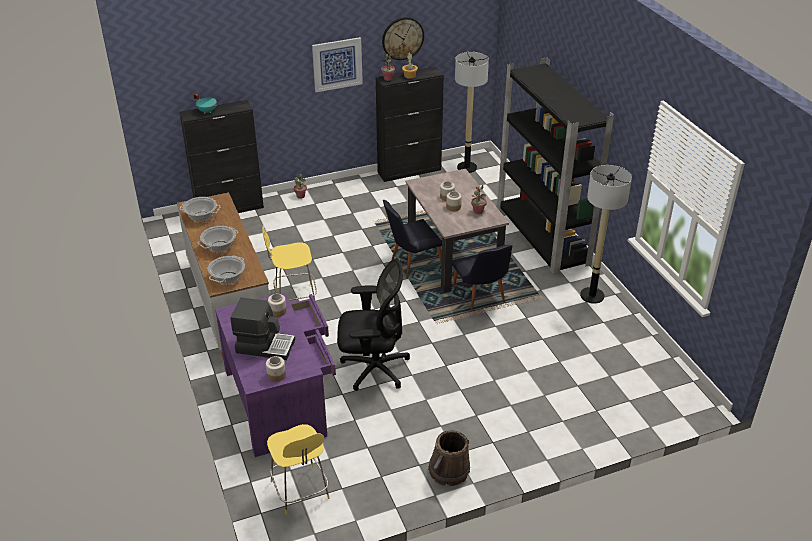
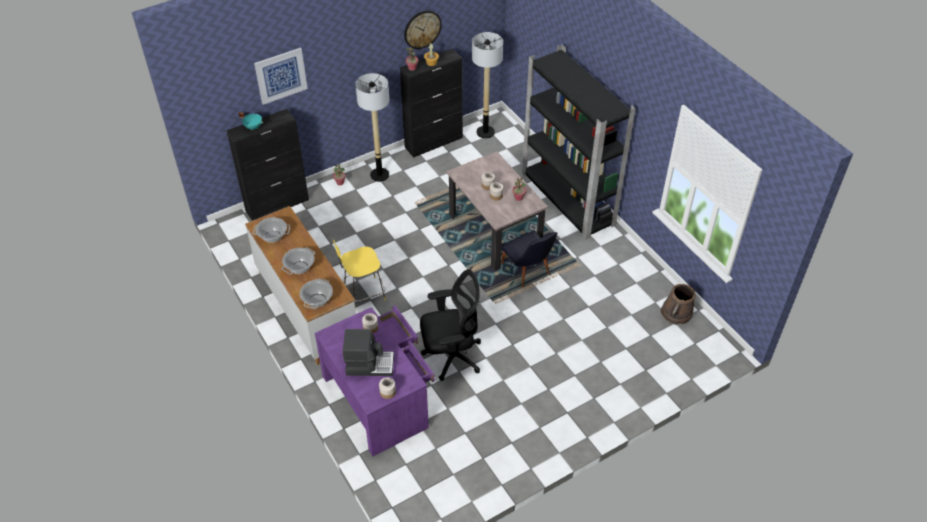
camera: 10 degrees left, 10 degrees up
(300, 491) = (419, 482): yellow stool -> none
(337, 64) = (365, 62): picture -> picture (281, 75)
(411, 264) = (459, 245): black chair -> none
(449, 470) = (537, 444): brown bucket -> brown bucket (676, 313)
(592, 296) = (622, 257): floor lamp -> floor lamp (379, 175)

